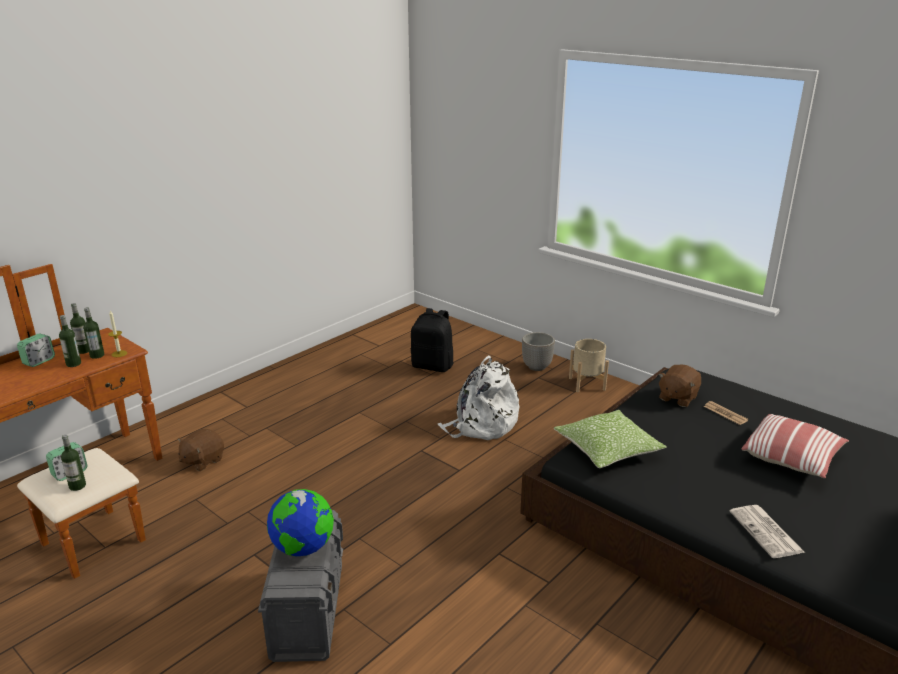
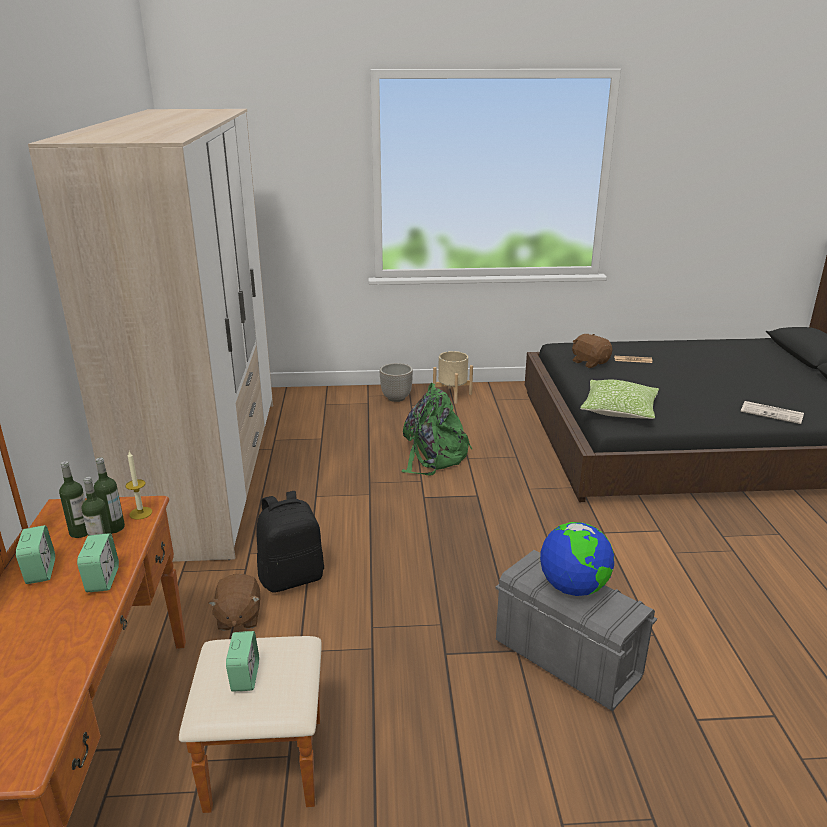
camera: 45 degrees left, 0 degrees up
(46, 378) = (102, 580): none -> alarm clock
(77, 486) = (283, 680): bottle -> none
(332, 364) = (211, 470): none -> wardrobe
(433, 366) = (312, 432): black backpack -> black backpack (292, 577)
(481, 425) = (433, 456): white backpack -> green backpack
(677, 398) = (590, 362): brown plush toy -> brown plush toy turned 150 degrees clockwise
(792, 458) = (705, 369): pillow -> none

